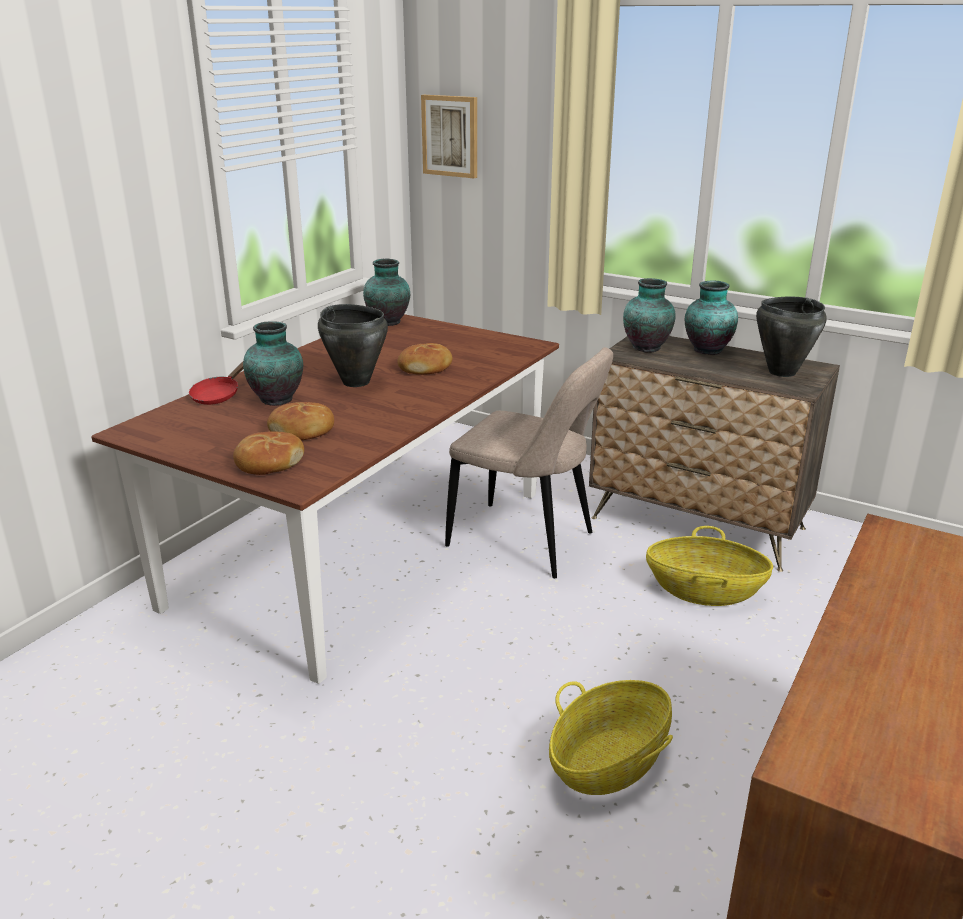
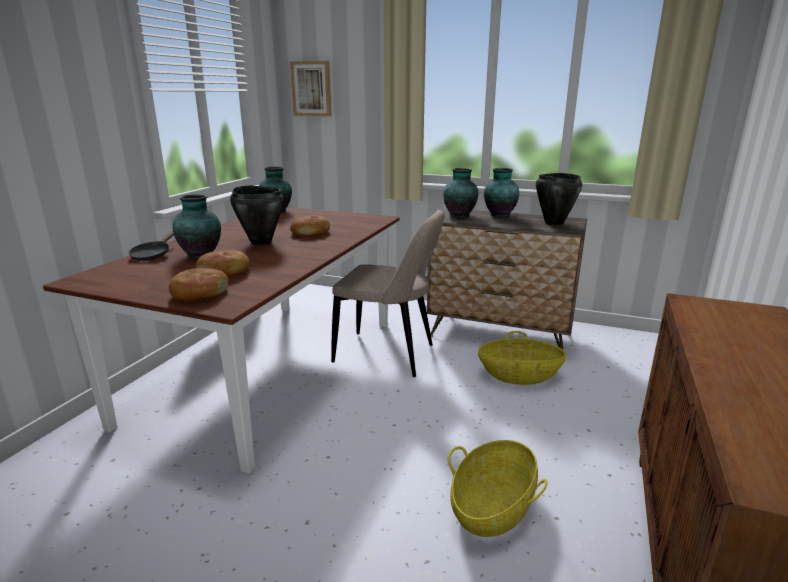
camera: 10 degrees left, 5 degrees down
(218, 395) = (153, 255): red frying pan -> black frying pan

